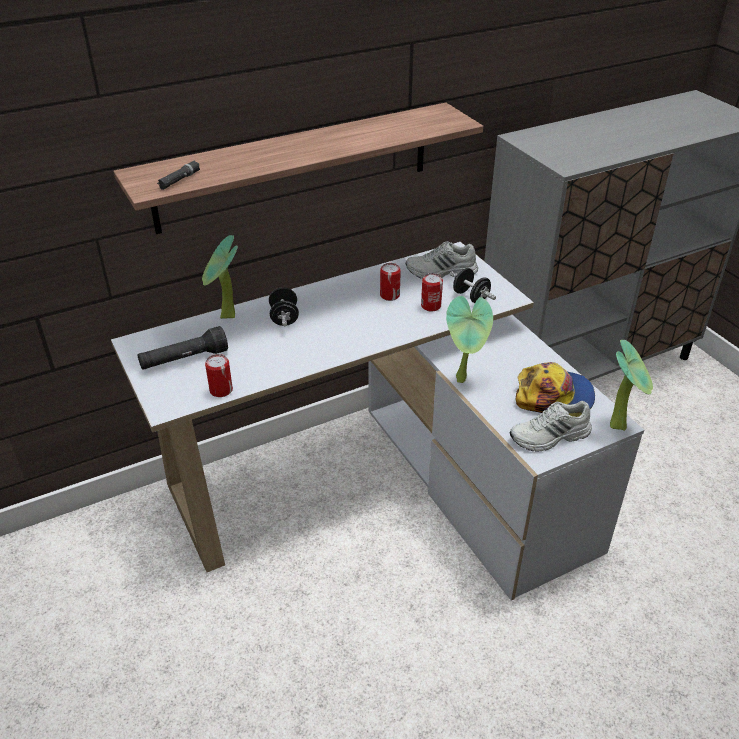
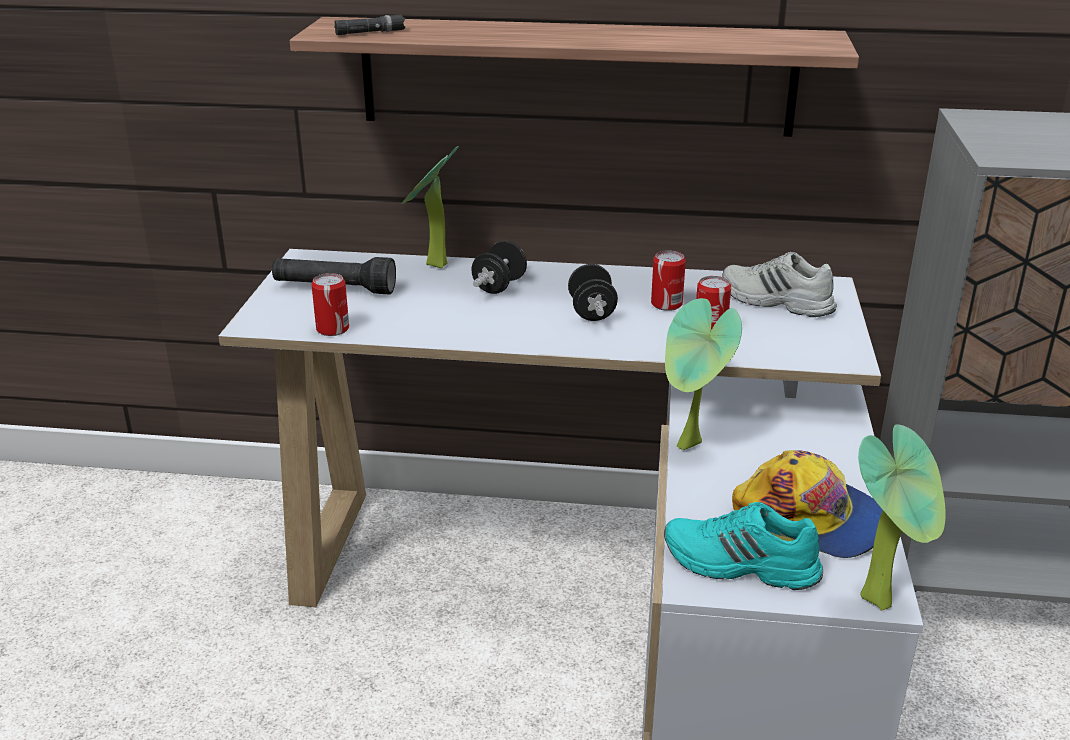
camera: 35 degrees right, 10 degrees down
(470, 297) = (784, 340): black dumbbell -> black dumbbell (591, 312)
(550, 437) = (740, 565): white shoe -> turquoise shoe

